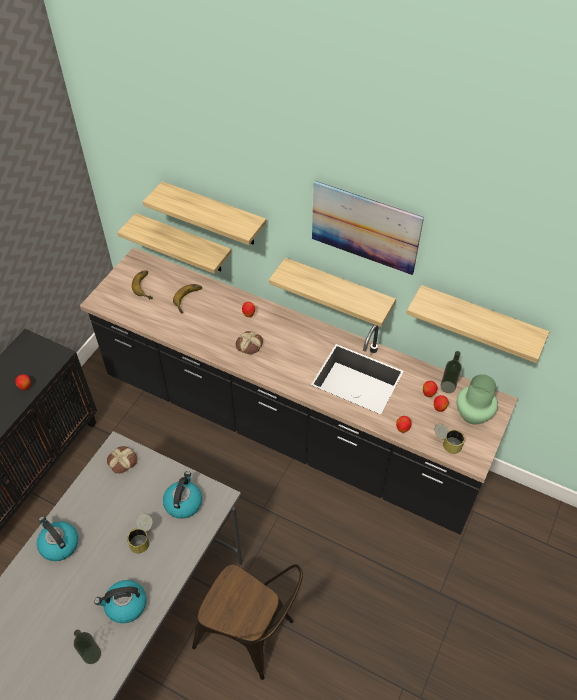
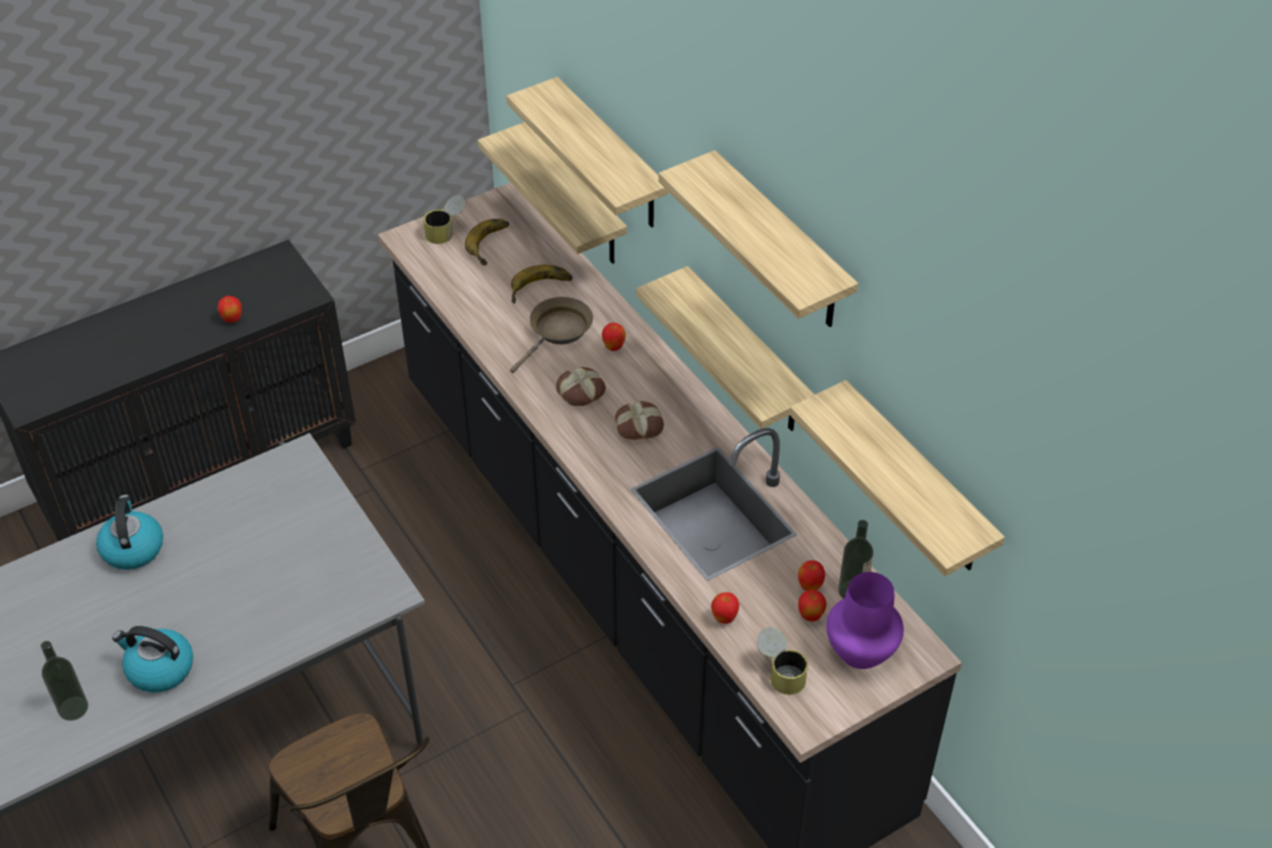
camera: 30 degrees right, 5 degrees down
(122, 461) = (292, 479): bread -> bread (639, 425)
(143, 538) = (244, 595): can -> can (446, 231)
(183, 502) = (334, 575): kettle -> none
(215, 318) = (558, 332): none -> brown frying pan
(365, 227) = (781, 244): picture -> shelf
(473, 415) = (860, 652): green vase -> purple vase

